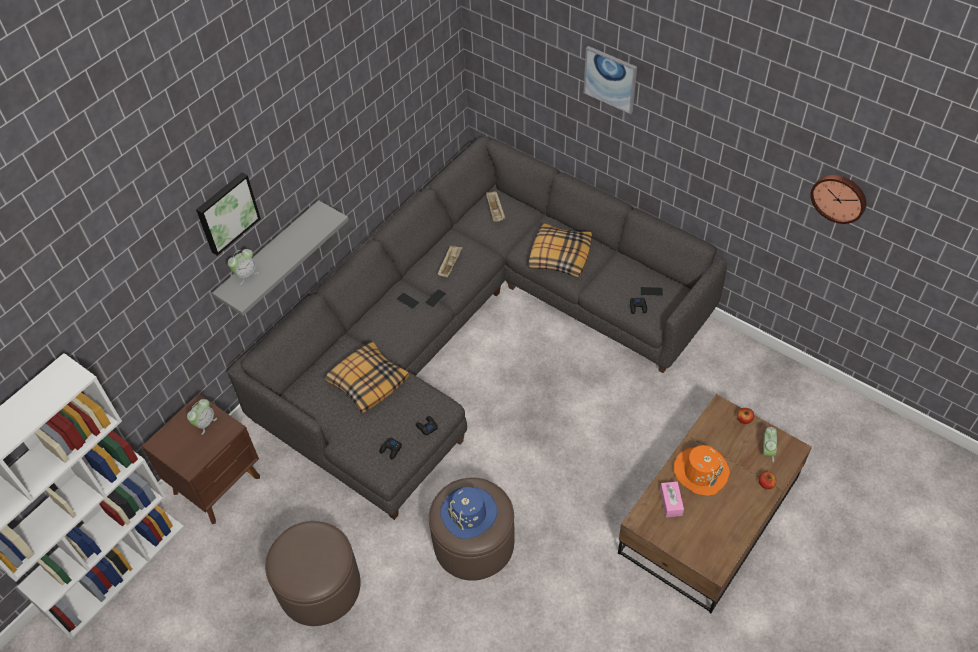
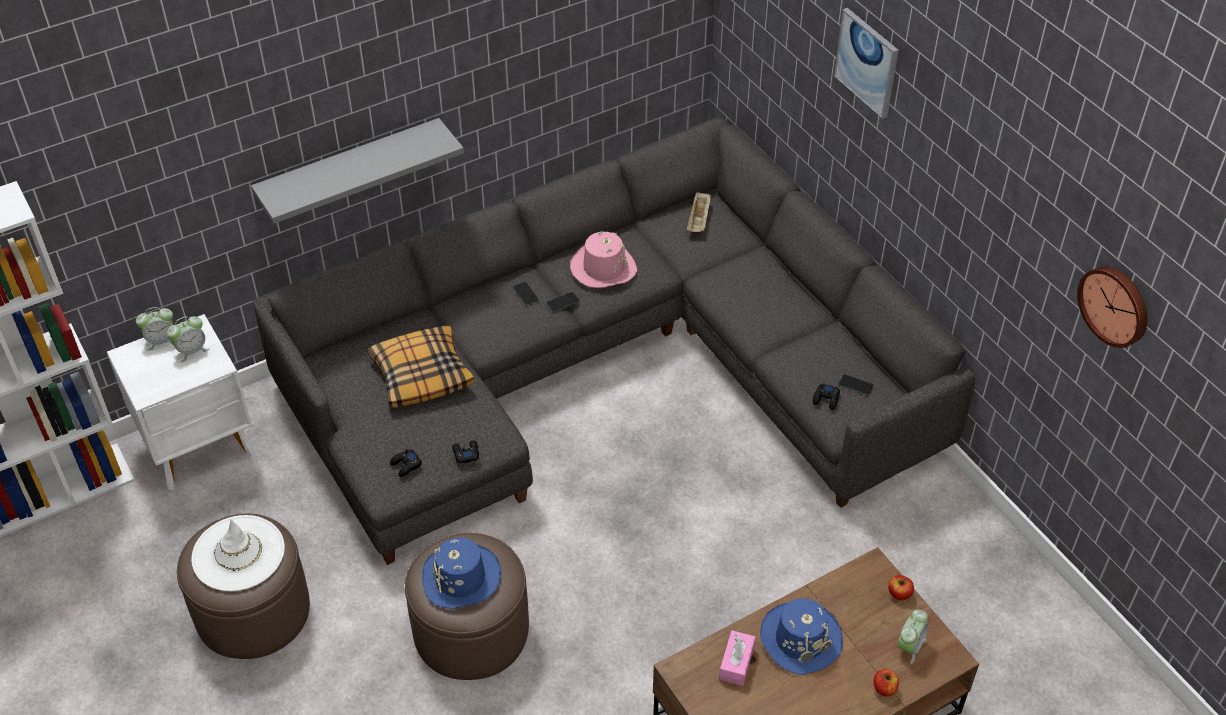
camera: 20 degrees right, 5 degrees down
(219, 485) = (200, 446): brown nightstand -> white nightstand
(226, 212) = (291, 84): picture -> none
(246, 275) = (302, 177): alarm clock -> alarm clock (161, 341)
(308, 554) = (238, 553): none -> white hat
(450, 265) = (603, 267): beige tray -> pink hat
(559, 256) = (754, 301): pillow -> none
(701, 471) = (800, 638): orange hat -> blue hat

